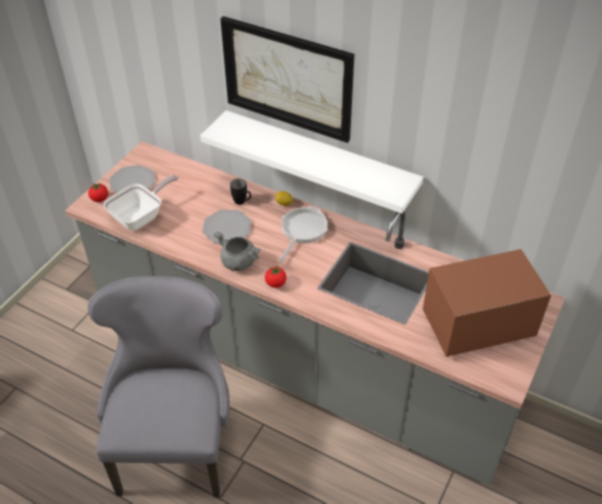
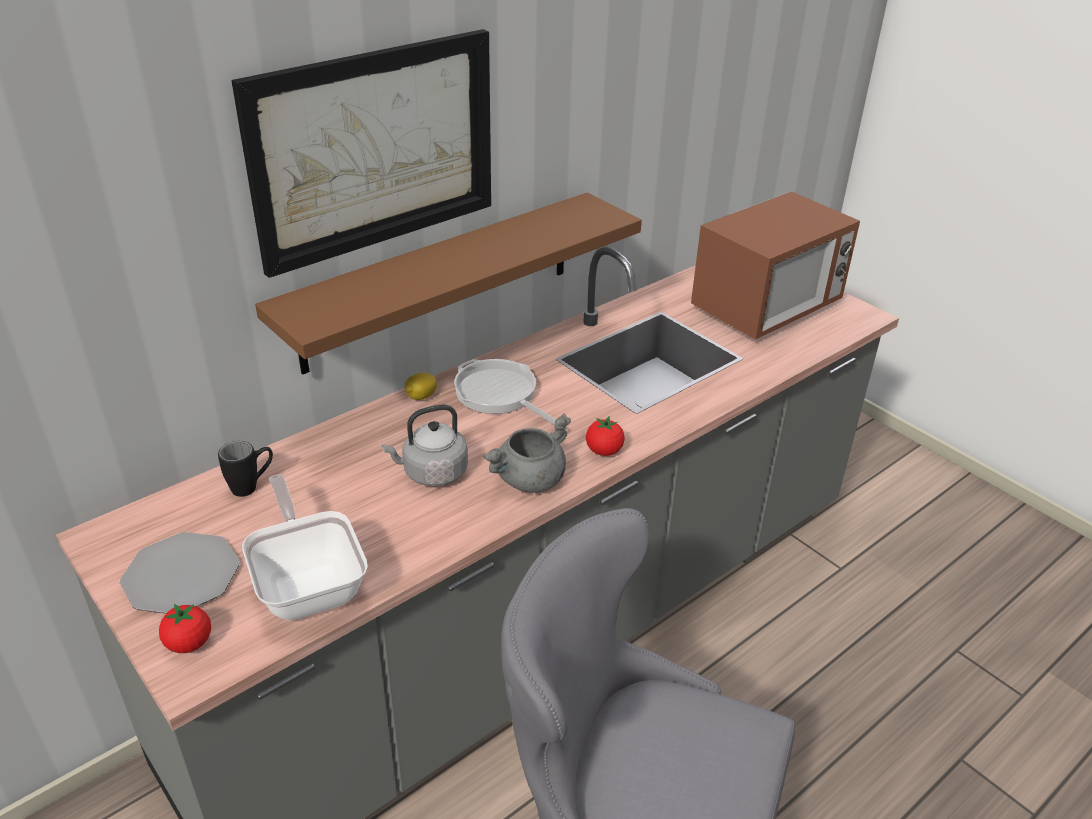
camera: 70 degrees left, 10 degrees down
(227, 228) = (432, 473): plate -> grey kettle
(242, 202) = (380, 440): black mug -> black mug (252, 486)
(319, 161) = (440, 281): white shelf -> brown shelf
(477, 325) = (766, 309): microwave -> microwave turned 135 degrees counterclockwise

